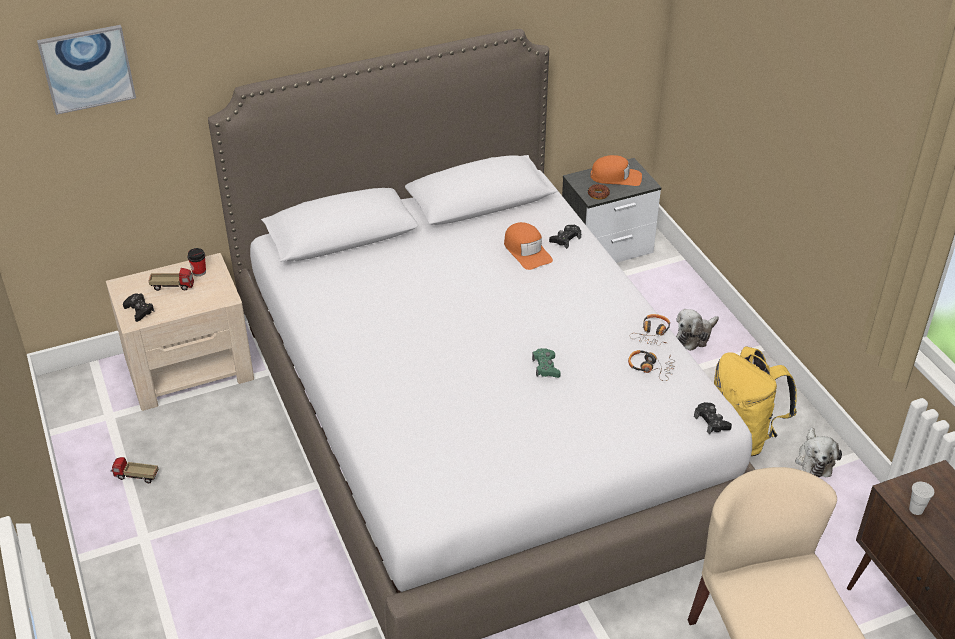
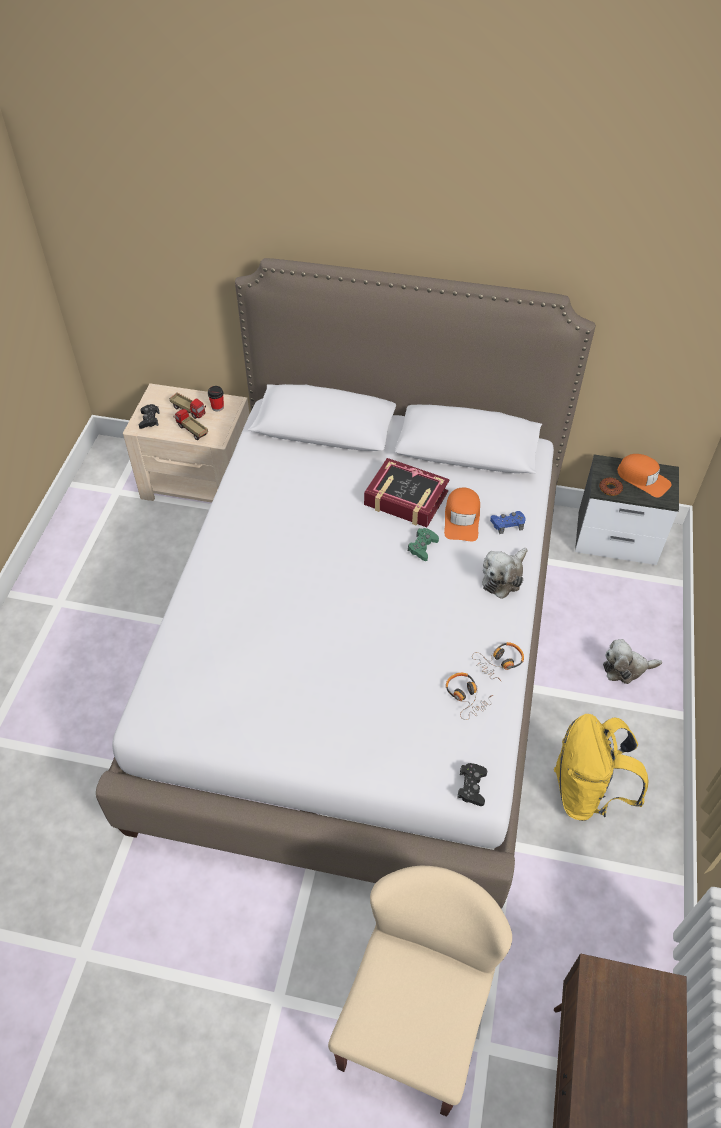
camera: 35 degrees right, 10 degrees up
(87, 68) = (138, 196): picture -> none
(136, 477) = (93, 550): toy truck -> toy truck (191, 431)
(467, 257) = (405, 499): none -> book
(546, 367) = (374, 643): green game controller -> green game controller (422, 547)
(565, 239) = (507, 524): black game controller -> blue game controller
(814, 460) = (636, 859): plush toy -> plush toy (503, 577)
(916, 509) = (601, 1010): white cup -> none

